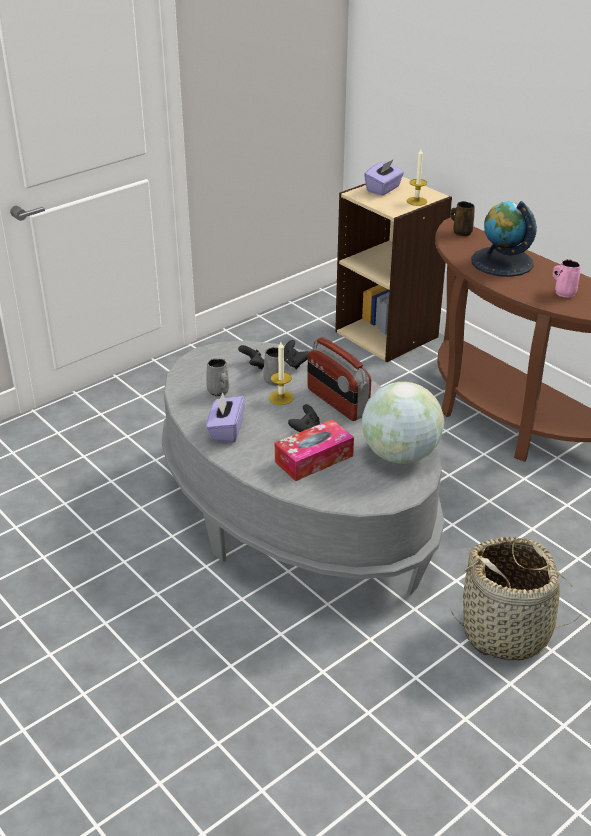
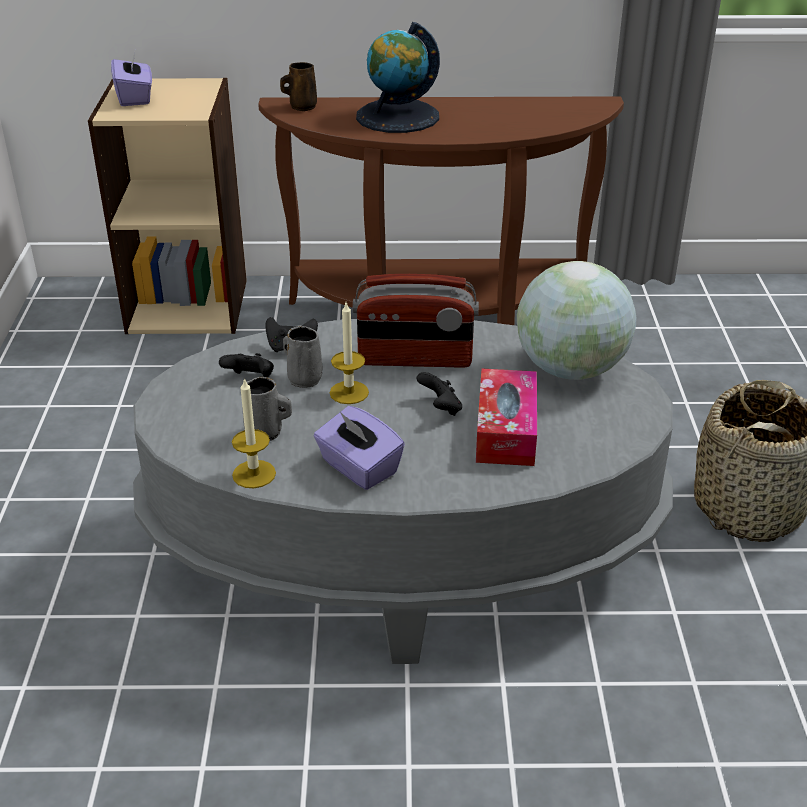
camera: 50 degrees left, 0 degrees up
(416, 201) = (199, 95): candle -> candle (254, 474)
(564, 292) = (505, 118): pink mug -> none

